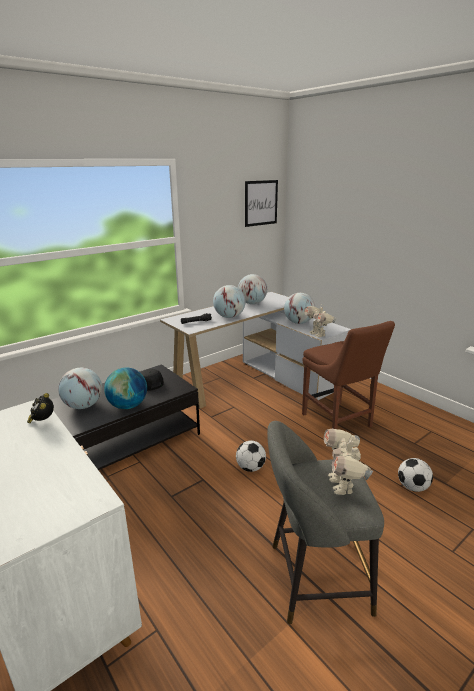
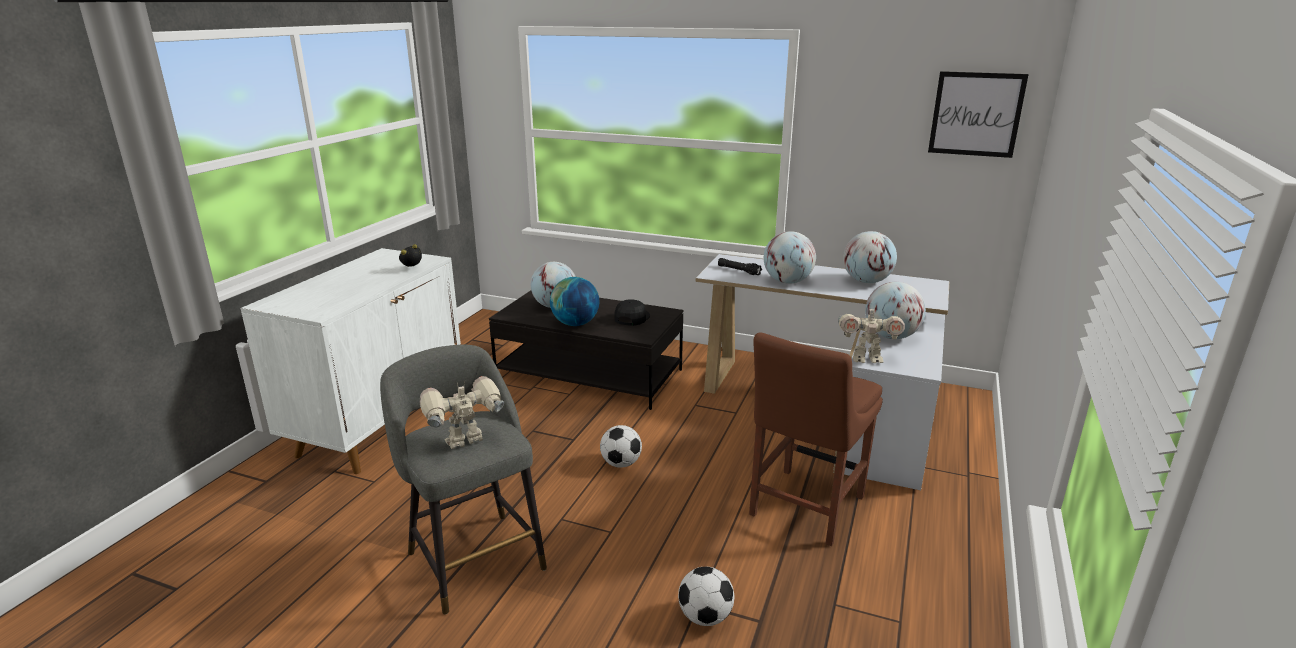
camera: 60 degrees right, 0 degrees up
(318, 334) = (866, 359): toy robot -> toy robot turned 120 degrees counterclockwise

